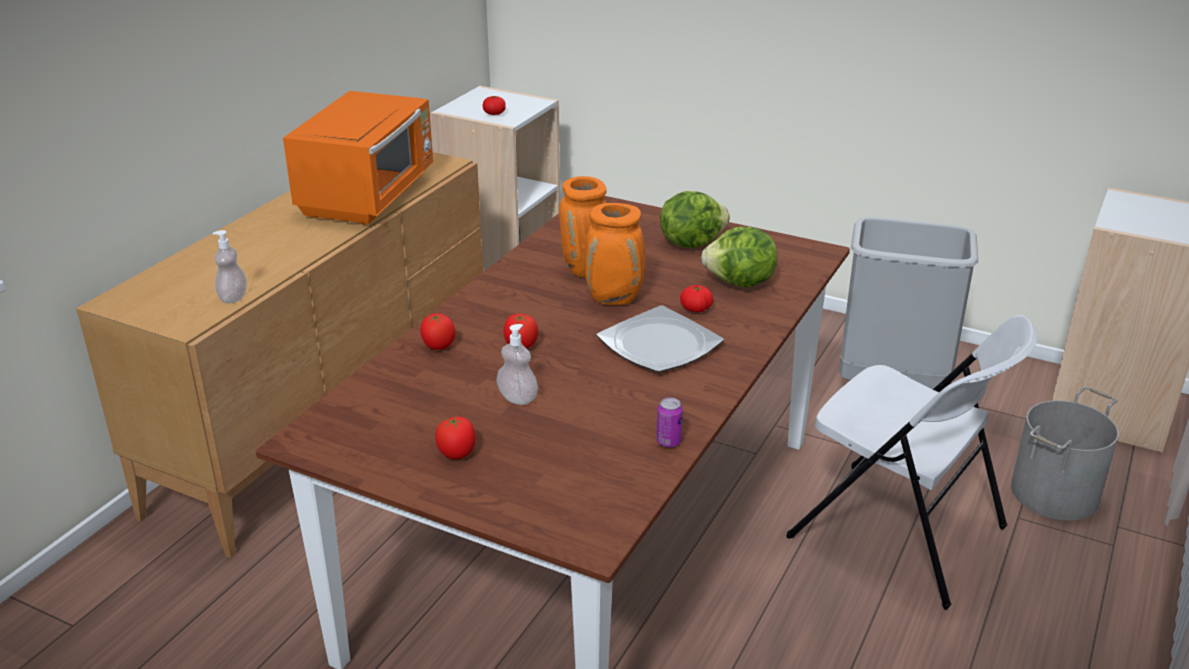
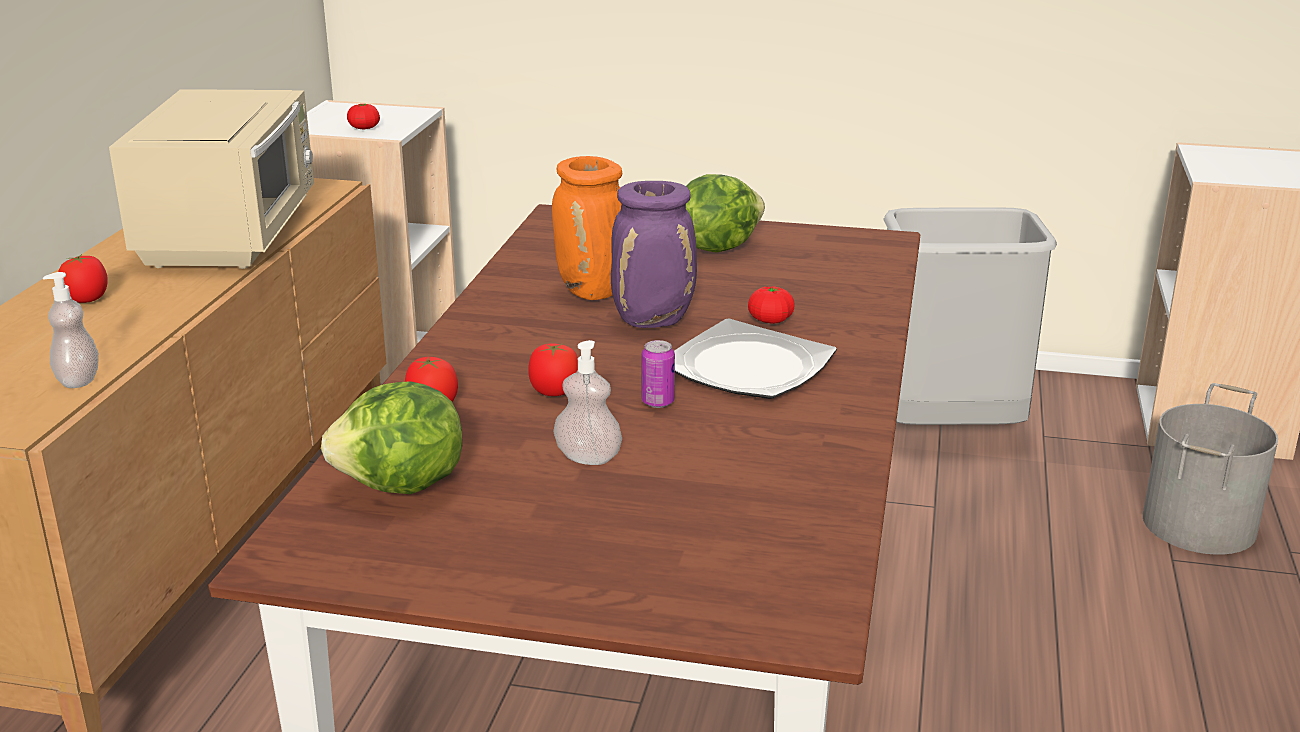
camera: 15 degrees left, 5 degrees down
(369, 195) = (232, 234): orange microwave -> beige microwave
(457, 453) = (538, 541): tomato -> tomato (87, 299)
(615, 299) = (654, 320): orange vase -> purple vase
(668, 442) = (836, 483): can -> can (658, 402)
(740, 283) = (810, 285): lettuce -> lettuce (402, 487)
(897, 532) = (1038, 601): white chair -> none

